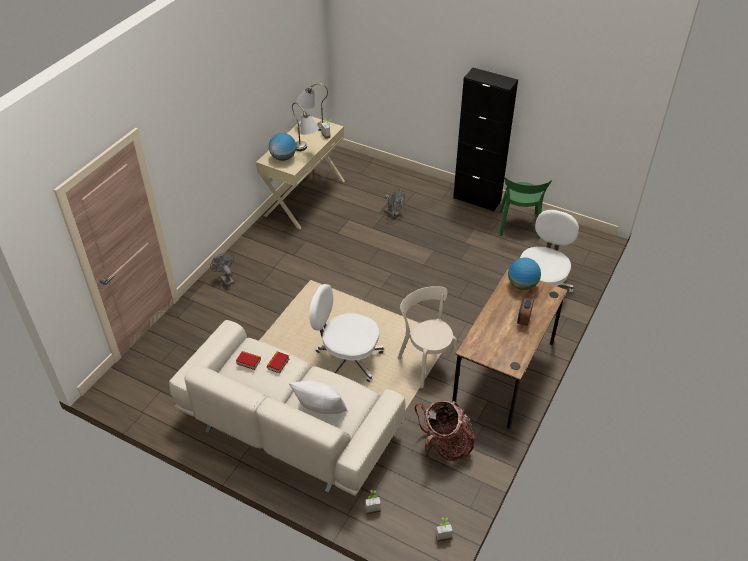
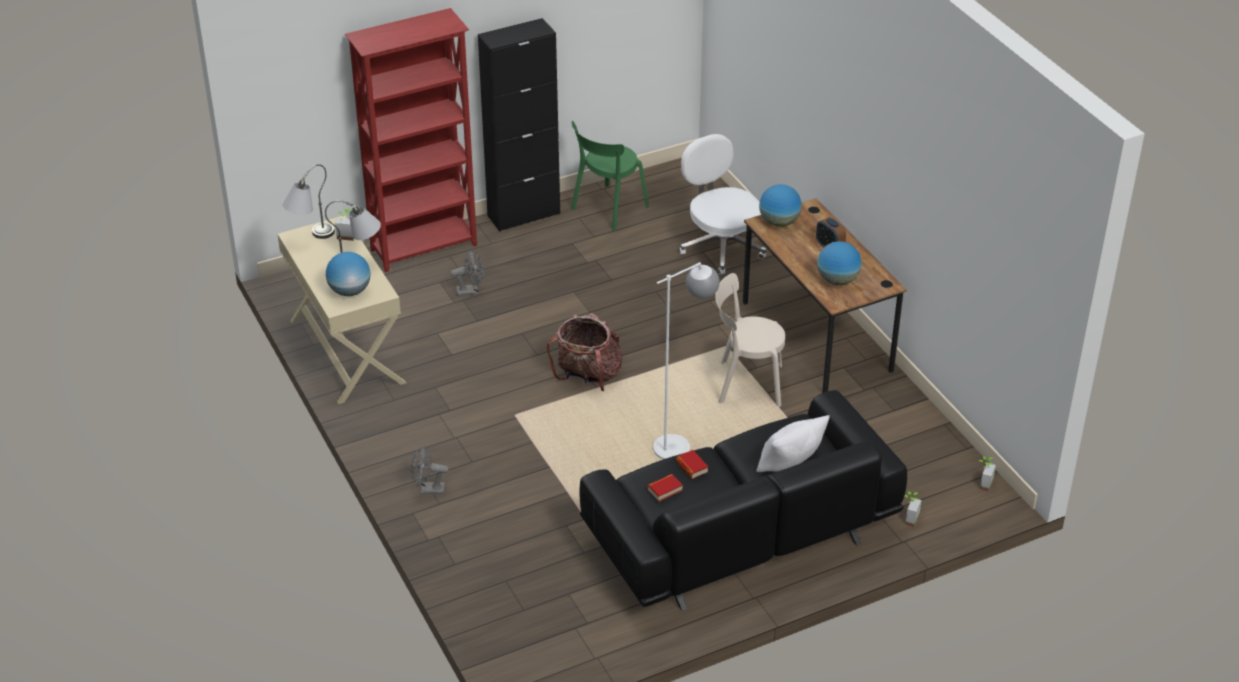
camera: 55 degrees left, 5 degrees down
(289, 426) = (739, 535): beige sofa -> black sofa
(347, 359) = (682, 443): white office chair -> white floor lamp
(410, 181) = (425, 248): none -> red bookcase
(445, 446) = (875, 427): backpack -> backpack (588, 376)
(492, 340) = (837, 280): none -> globe
(518, 226) = (607, 209): green chair -> green chair turned 90 degrees clockwise

